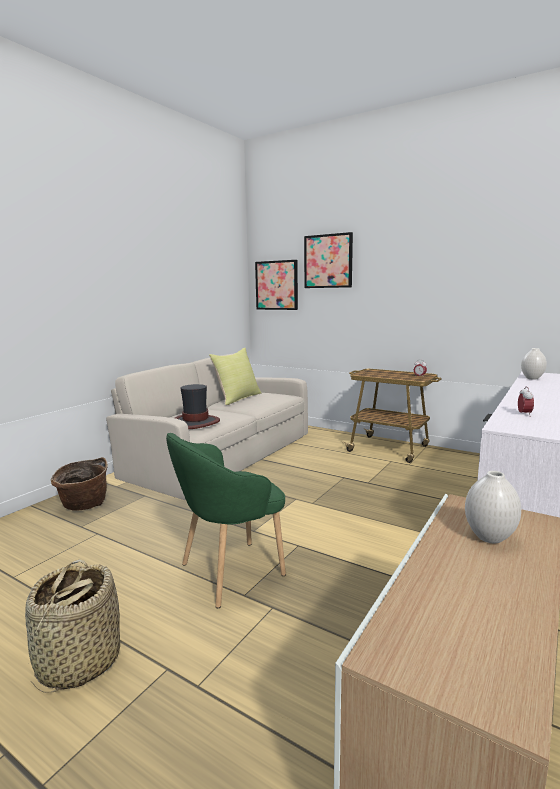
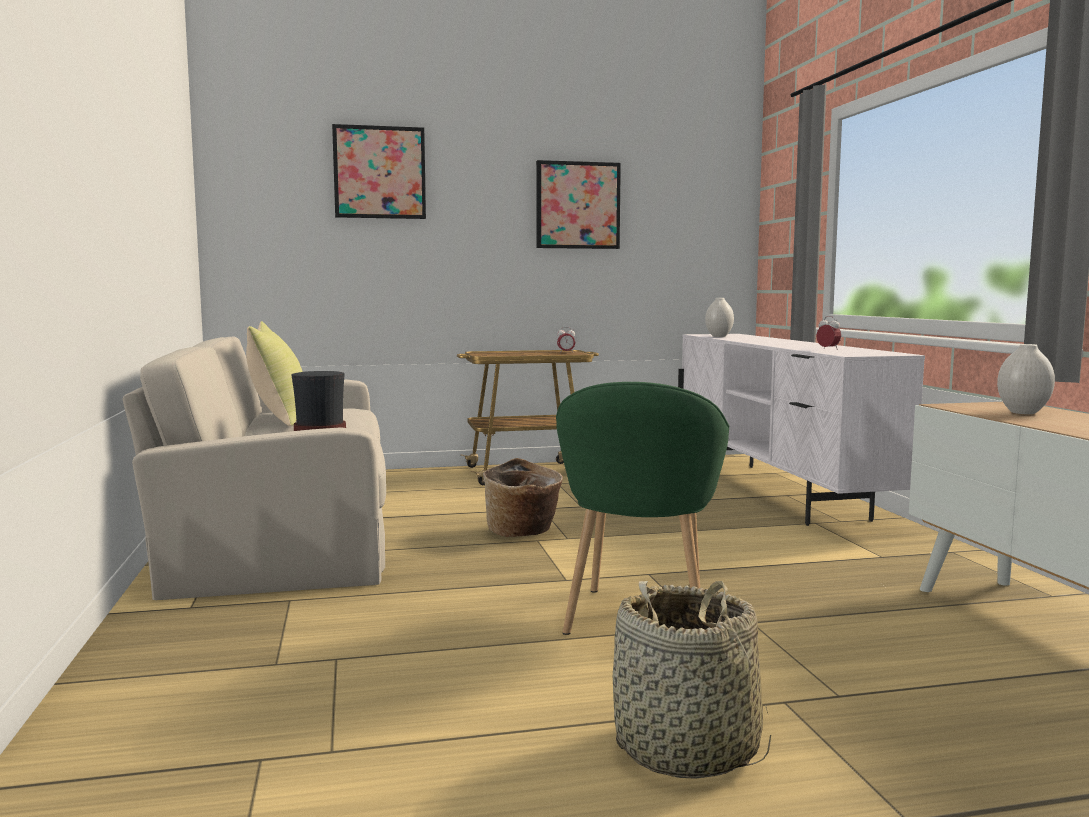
camera: 45 degrees left, 5 degrees down
(83, 505) = (197, 644): basket -> basket (523, 533)
(277, 285) = (269, 210): picture -> picture (577, 205)

